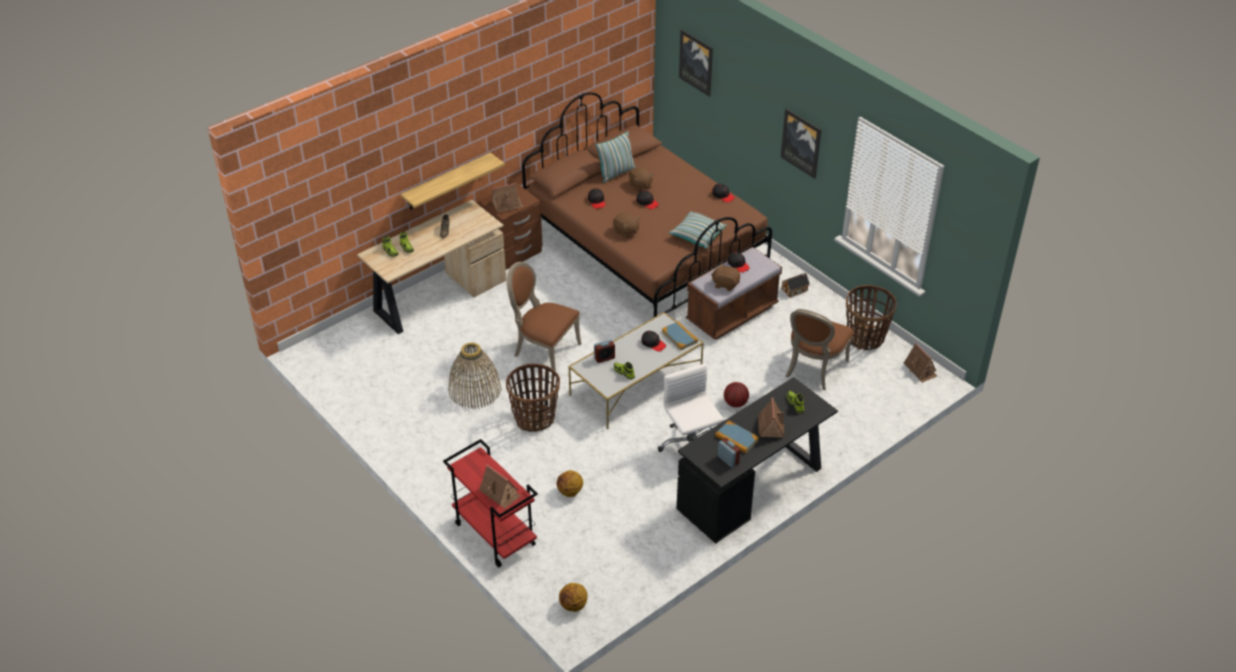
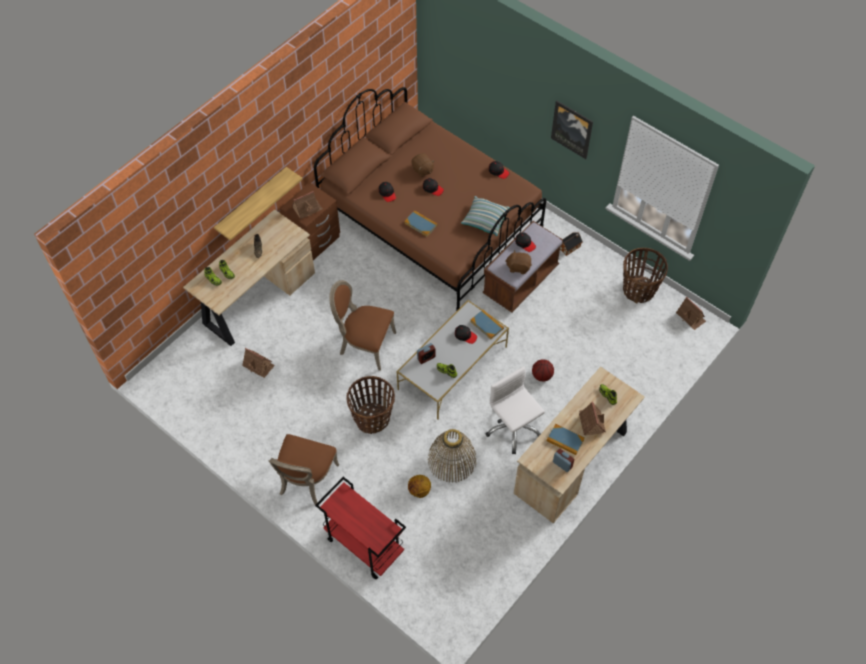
camera: 10 degrees left, 15 degrees up
(474, 389) = (313, 396): basket -> basket (451, 460)
(500, 493) = (372, 529): toy house -> toy house (258, 365)
(573, 606) = (447, 606): basketball -> none
(616, 173) = (398, 159): pillow -> none
(626, 231) = (420, 224): brown plush toy -> book
(696, 62) = (461, 51): picture -> none
(753, 488) = (574, 461): black desk -> beige desk
(813, 369) = (601, 329): brown chair -> brown chair (306, 481)

